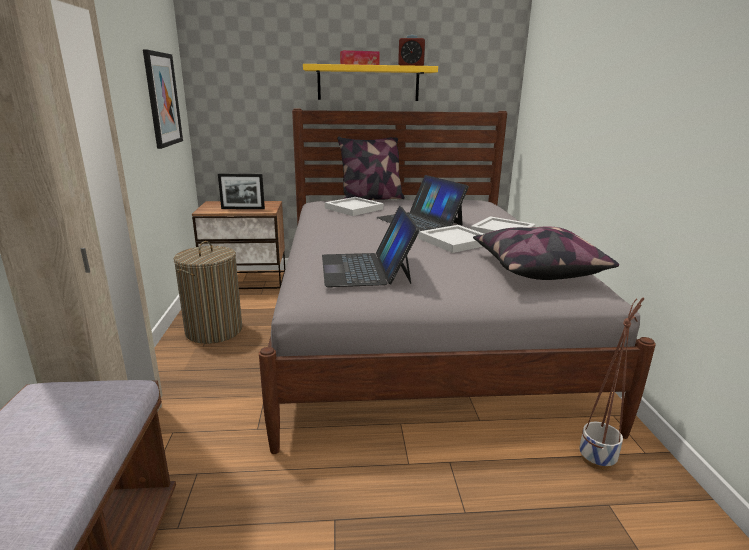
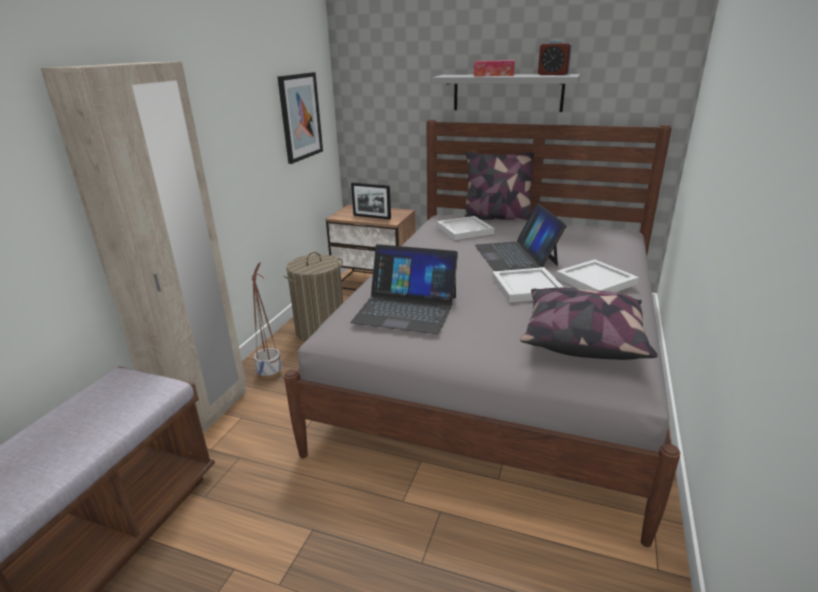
camera: 25 degrees right, 5 degrees up
(366, 268) = (406, 309): laptop -> laptop turned 90 degrees counterclockwise
(368, 83) = (507, 92): yellow shelf -> grey shelf
(596, 459) = (593, 557): planter -> planter (270, 373)

